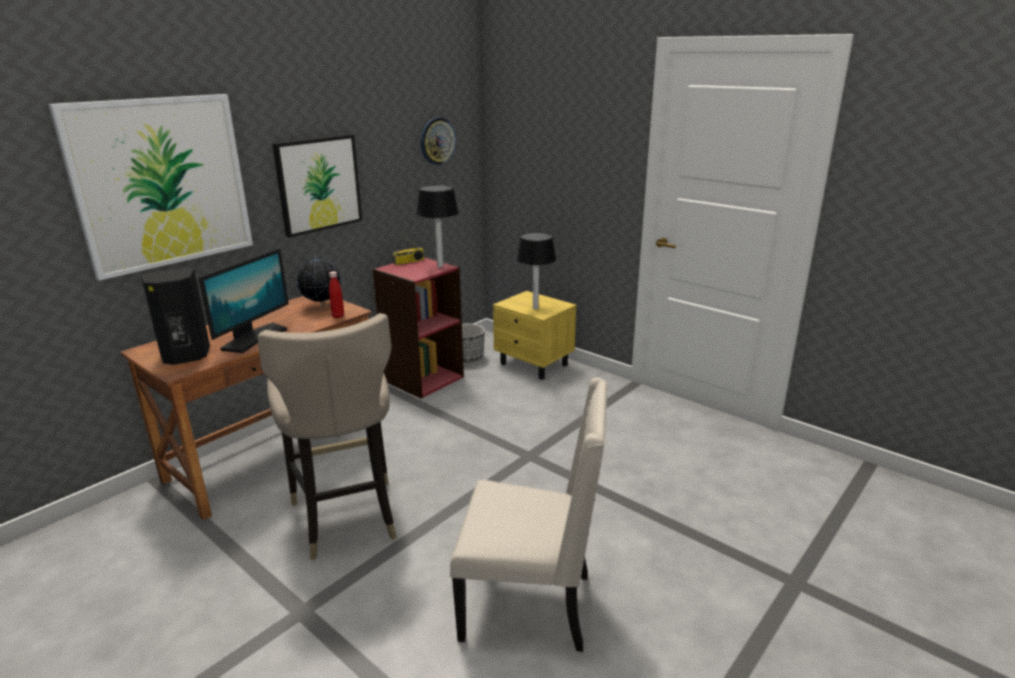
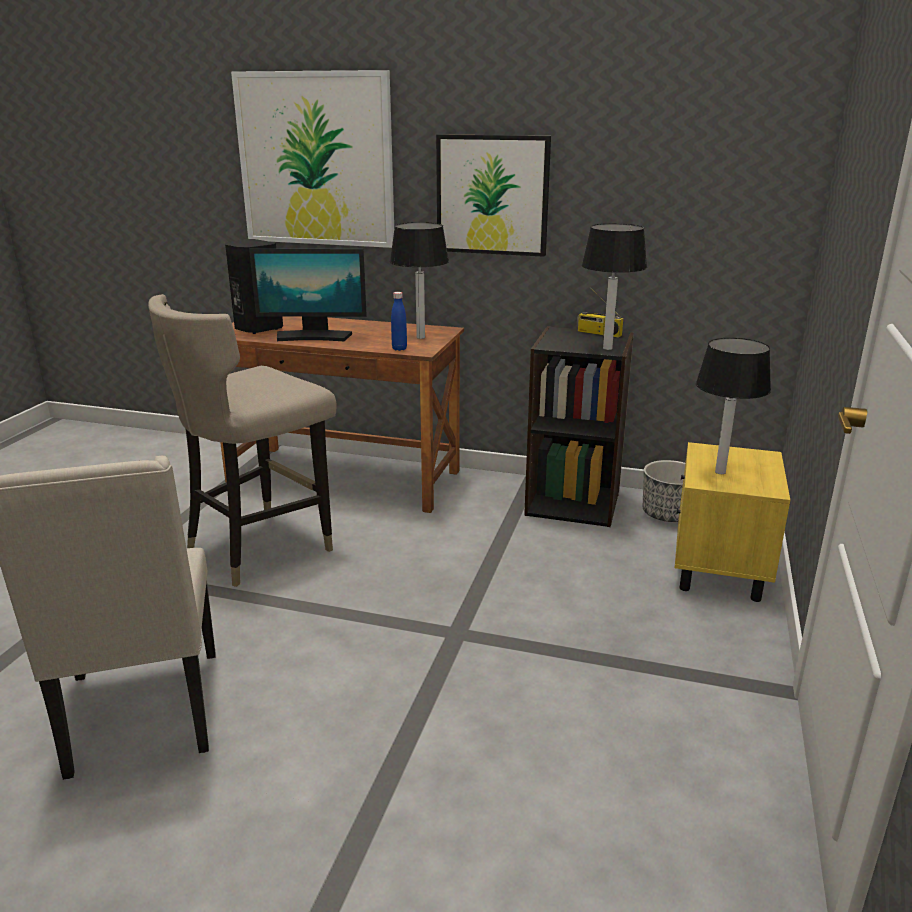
camera: 65 degrees right, 0 degrees up
(322, 306) = (421, 337): globe -> table lamp
(338, 316) = (399, 349): red bottle -> blue bottle
(423, 378) = (573, 502): red bookcase -> black bookcase
(437, 141) = (715, 165): wall clock -> none

